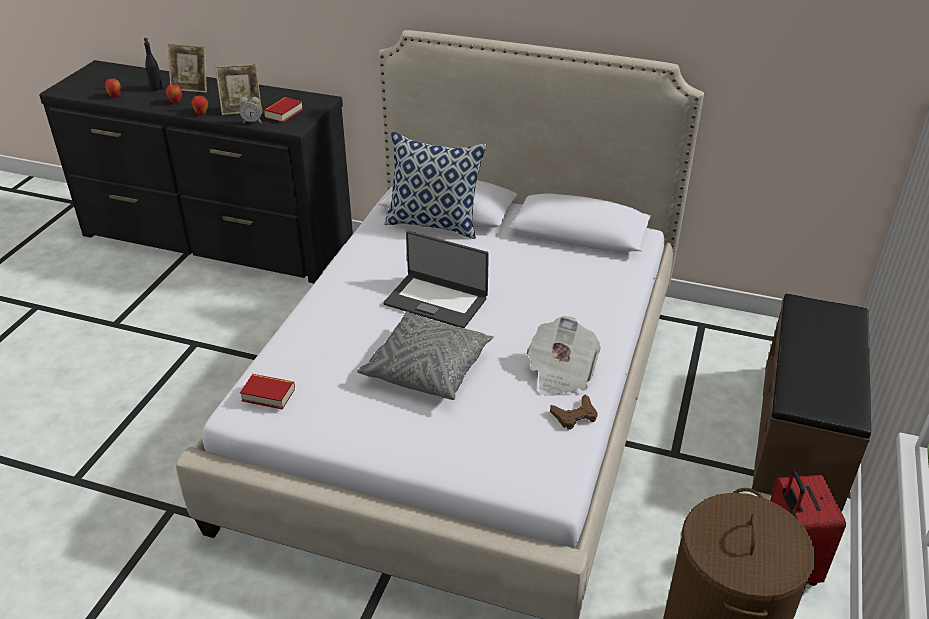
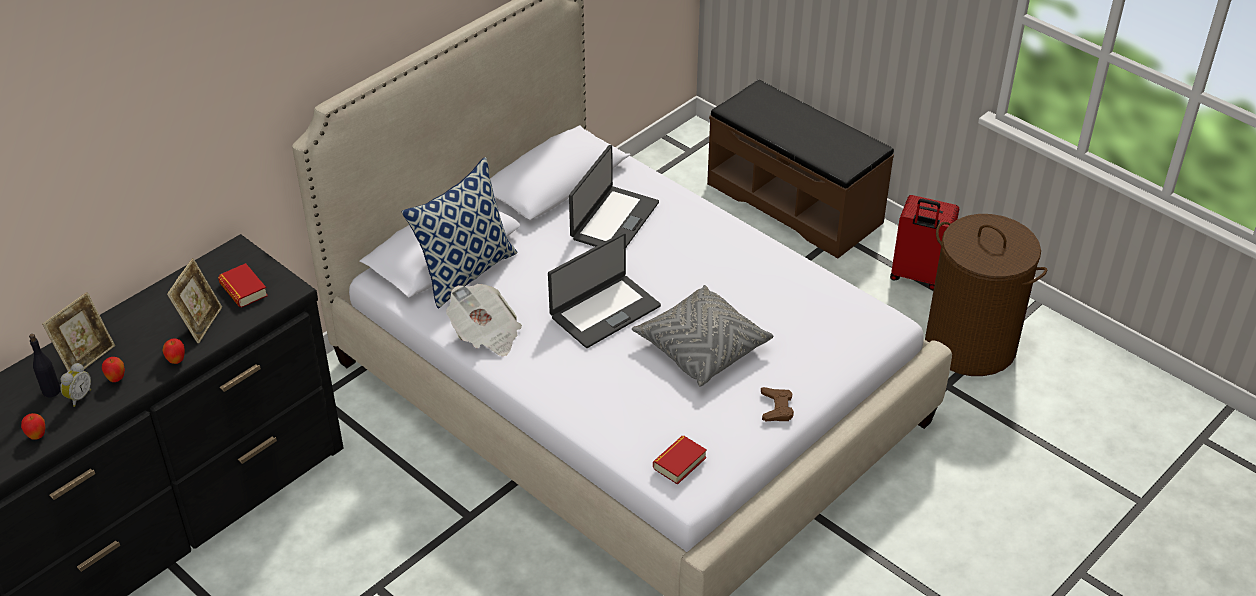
camera: 65 degrees left, 5 degrees up
(253, 122) = (243, 320): alarm clock -> alarm clock (78, 397)
(556, 273) = (613, 220): none -> laptop
(560, 373) = (756, 269): newspaper -> newspaper (485, 334)
(575, 416) = (813, 281): brown game controller -> brown game controller (776, 408)

